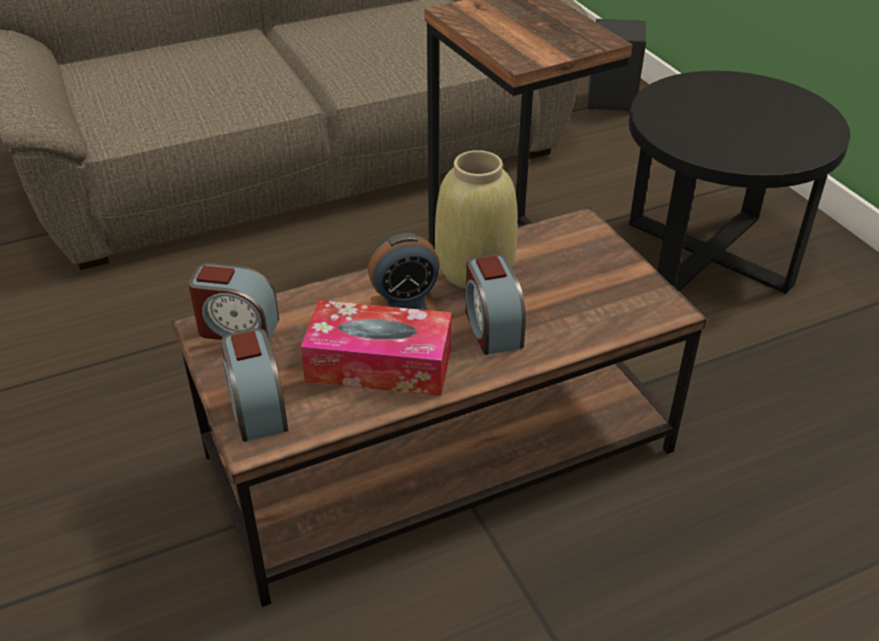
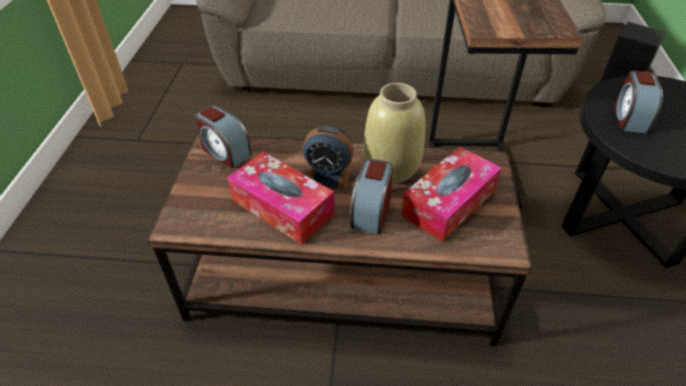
camera: 30 degrees right, 5 degrees up
(257, 408) = (193, 205): alarm clock -> alarm clock (629, 117)
(571, 285) = (449, 203): none -> tissue box

